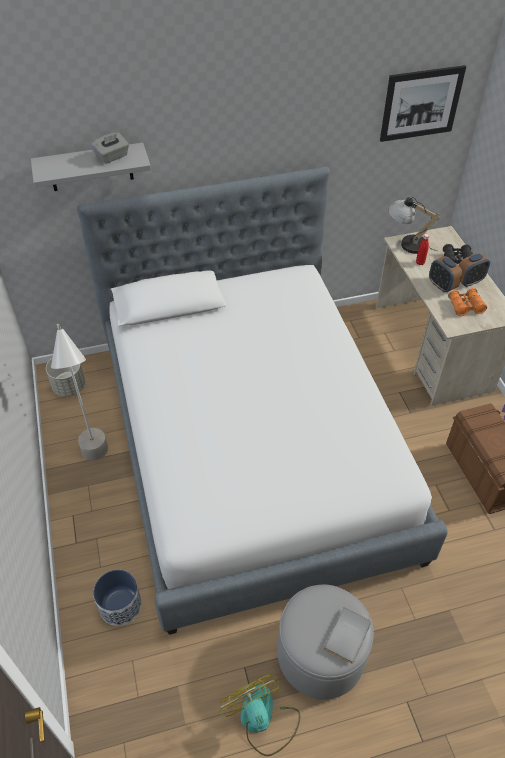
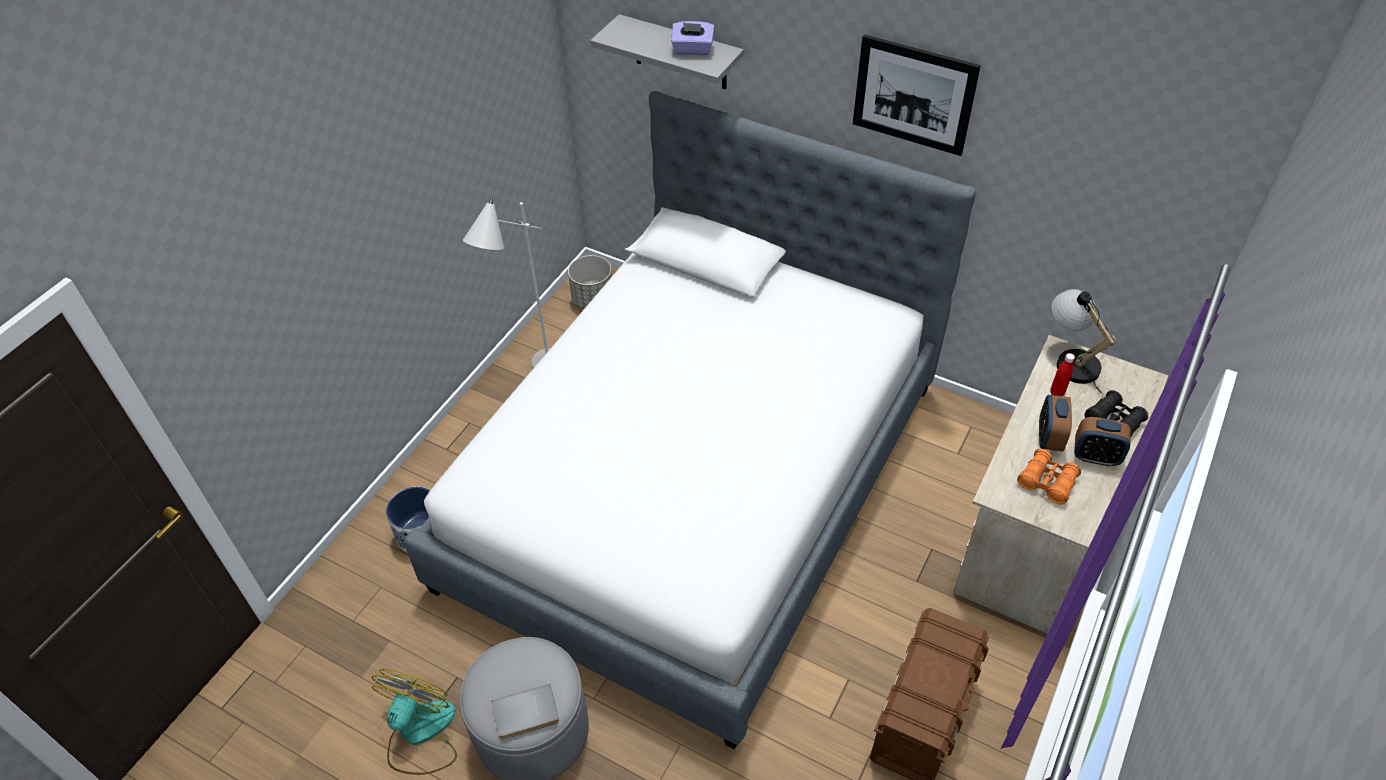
camera: 45 degrees right, 0 degrees up
(112, 157) = (692, 50): grey tissue box -> purple tissue box
(421, 103) = (1147, 164): picture -> picture (914, 95)

